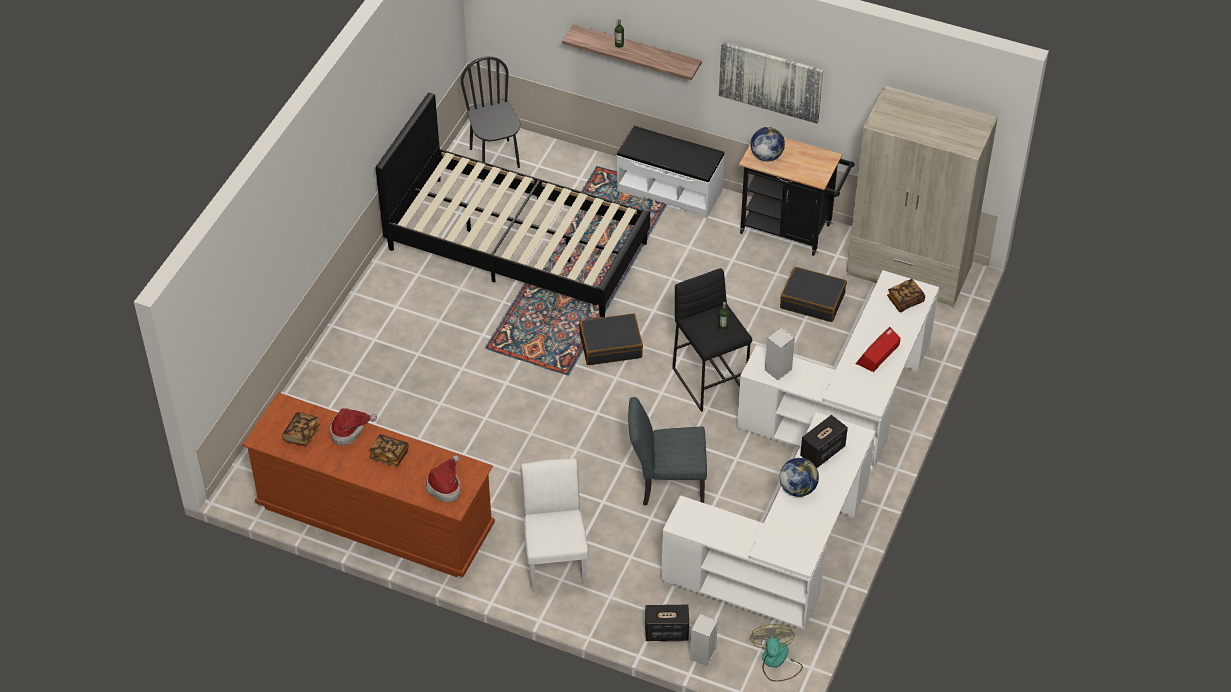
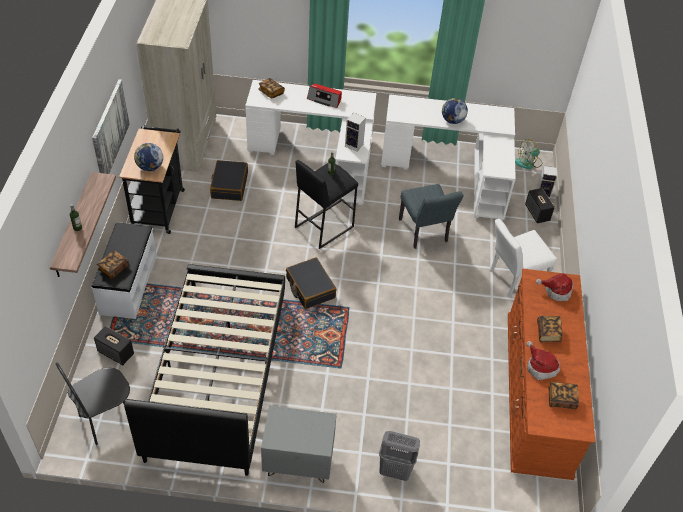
camera: 110 degrees left, 0 degrees up
(341, 362) = (395, 470): none -> grey laundry basket
(384, 289) = (298, 463): none -> grey nightstand
(650, 143) = (114, 269): none -> book
(822, 452) = (418, 114): speaker -> speaker (116, 353)

